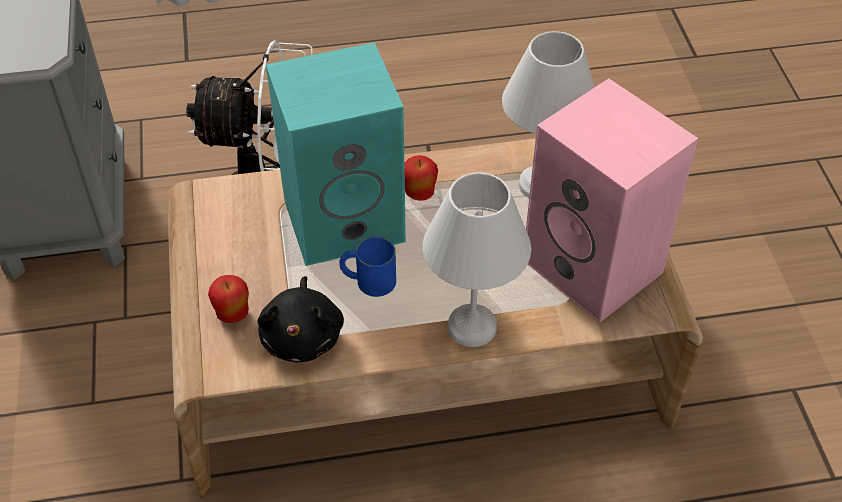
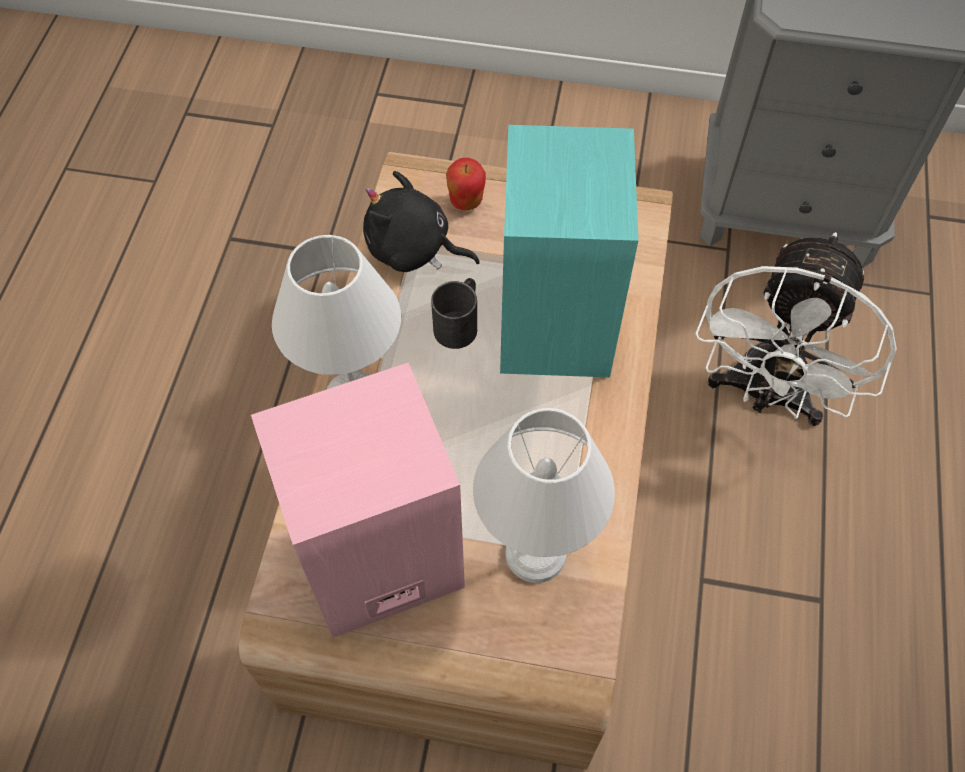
camera: 110 degrees right, 10 degrees up
(368, 280) = (459, 322): blue mug -> black mug
(419, 194) = (569, 411): apple -> none

